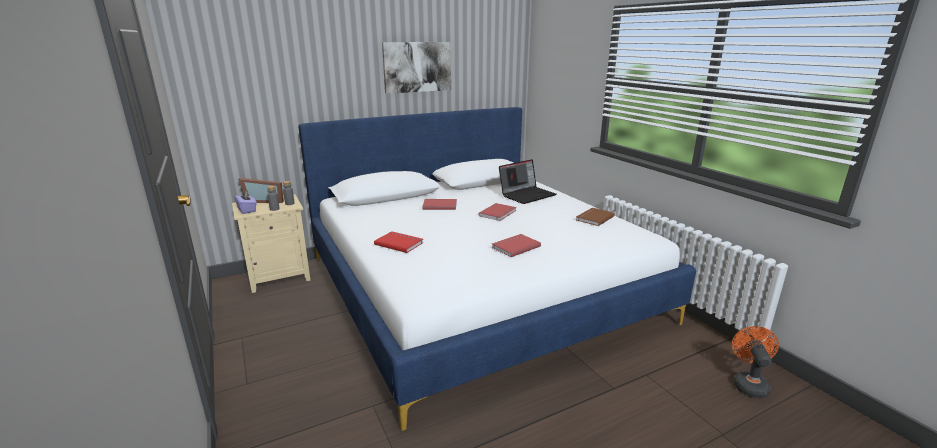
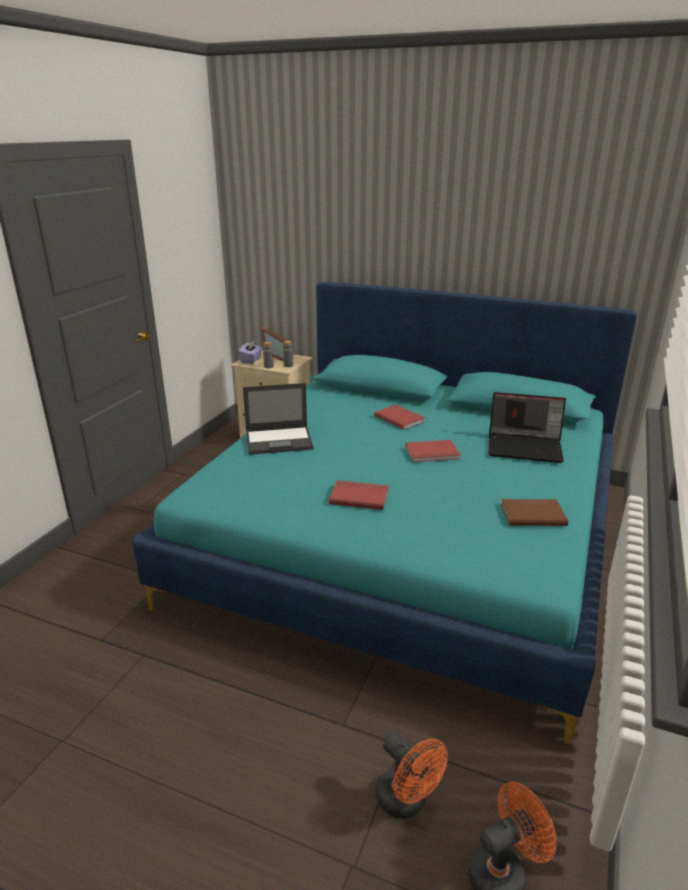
camera: 50 degrees right, 5 degrees up
(399, 243) = (279, 440): red book -> laptop
(417, 67) = (476, 230): picture -> none
(477, 288) = (407, 539): white bed -> turquoise bed
(688, 392) = (407, 802): none -> orange fan

